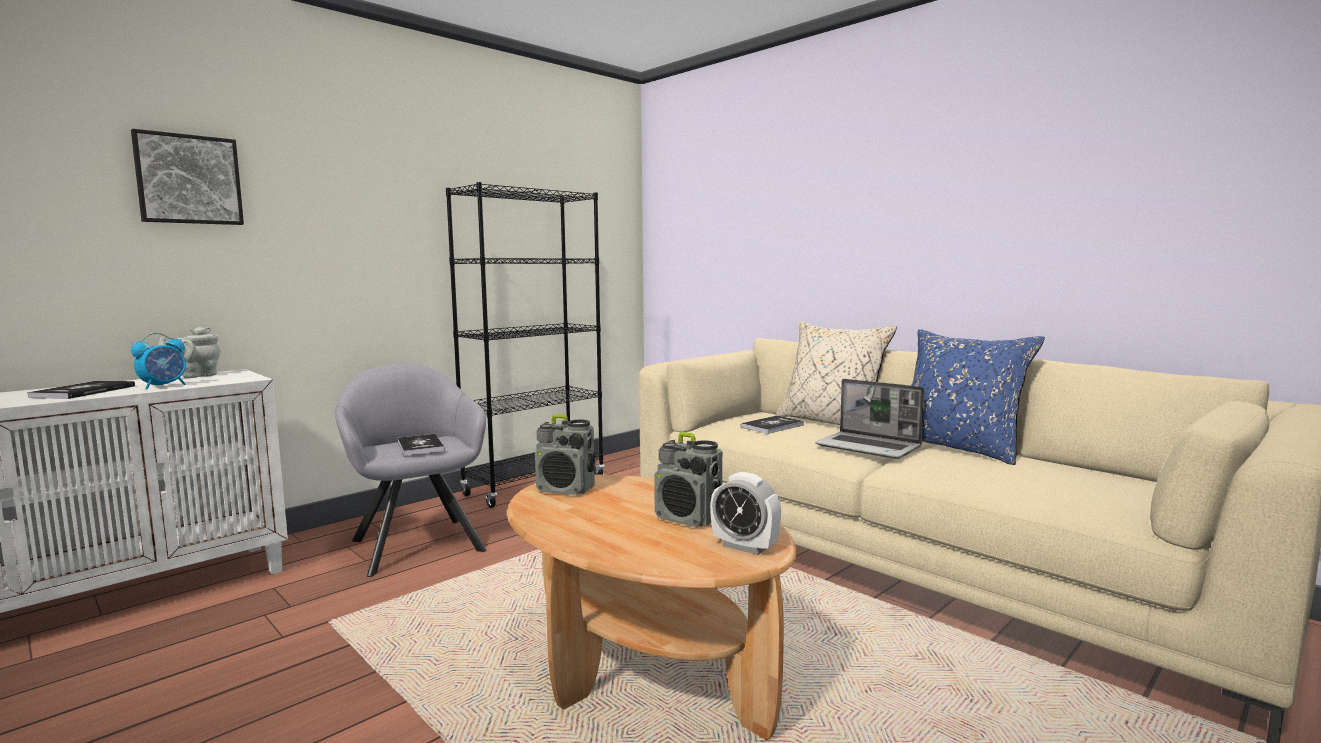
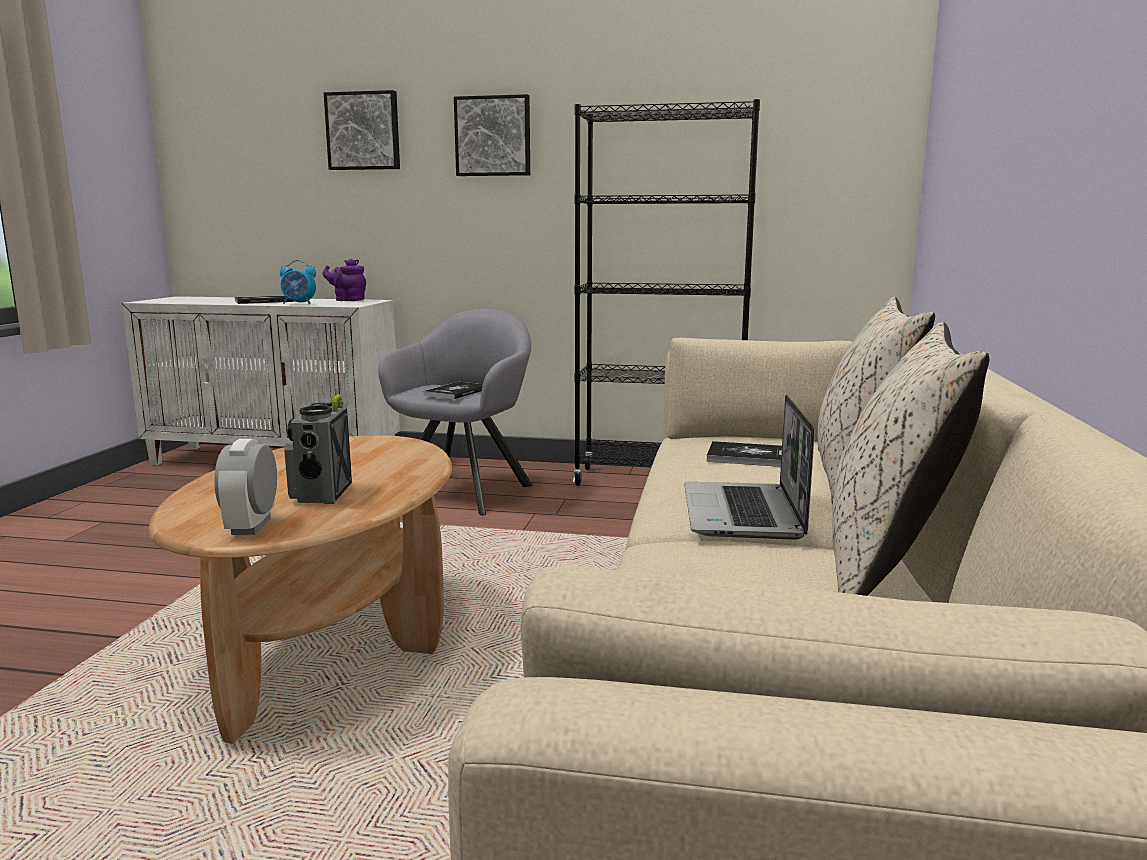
camera: 55 degrees right, 5 degrees up
(196, 376) = (348, 300): grey teapot -> purple teapot
(350, 198) = (493, 136): none -> picture
(566, 490) = (367, 445): radio -> none
(959, 448) = (887, 568): blue pillow -> beige pillow

